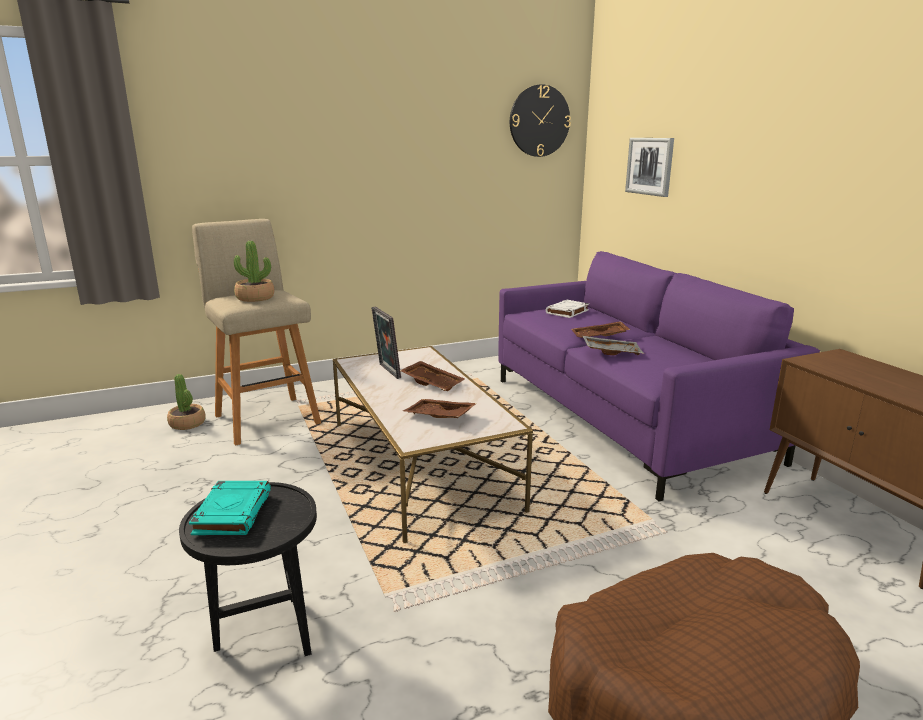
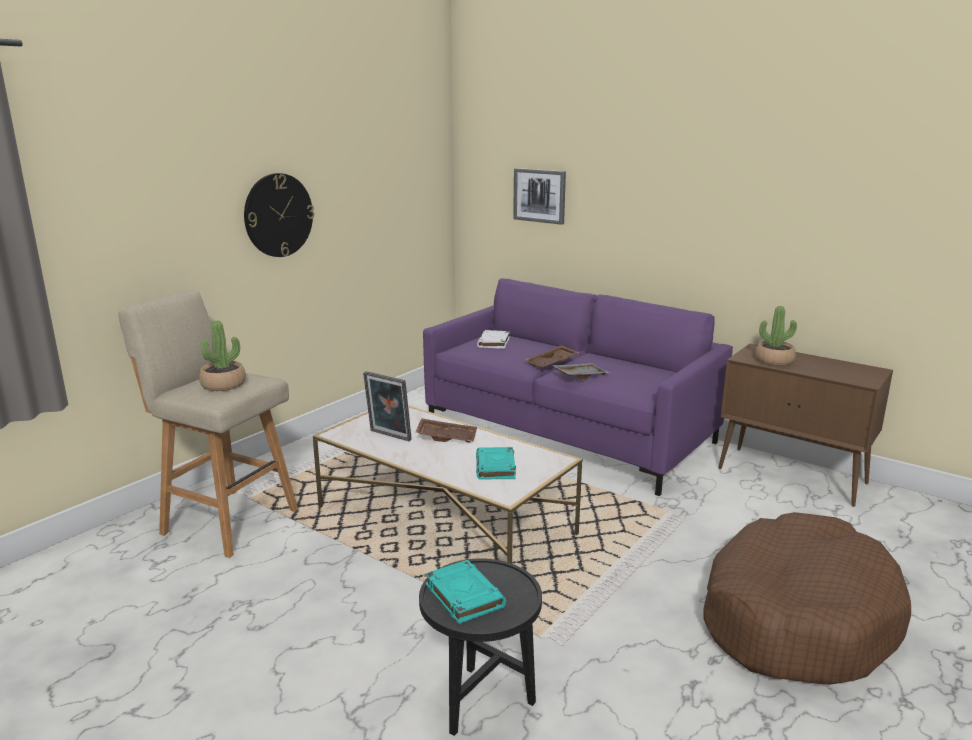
camera: 30 degrees left, 0 degrees up
(187, 423) = (135, 552): potted plant -> potted plant (774, 360)
(438, 417) = (496, 467): brown tray -> turquoise book
(539, 121) = (417, 151): wall clock -> wall clock (278, 215)

